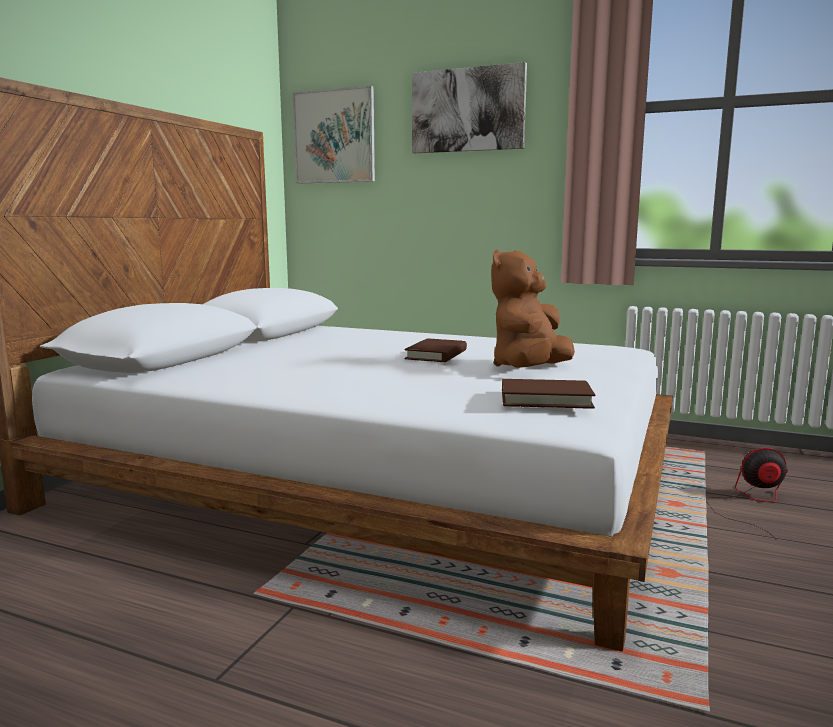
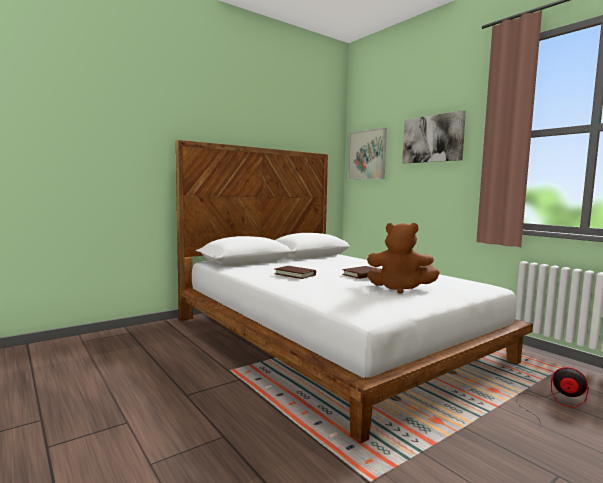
camera: 30 degrees right, 5 degrees down
(529, 370) = (399, 288): brown plush toy -> brown plush toy turned 135 degrees counterclockwise
(545, 399) = (366, 301): brown book -> brown book (295, 274)

